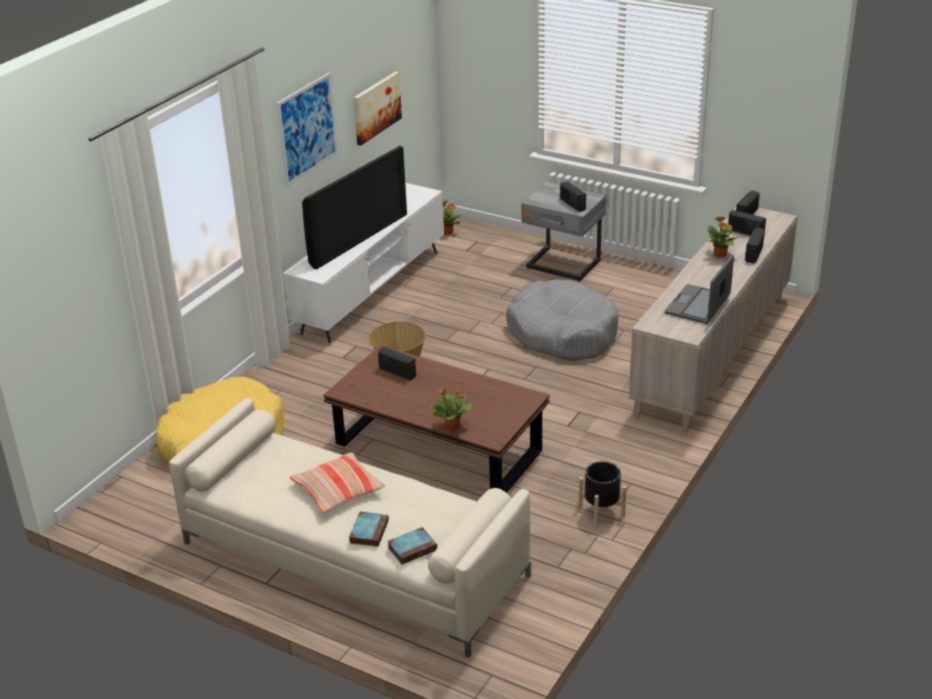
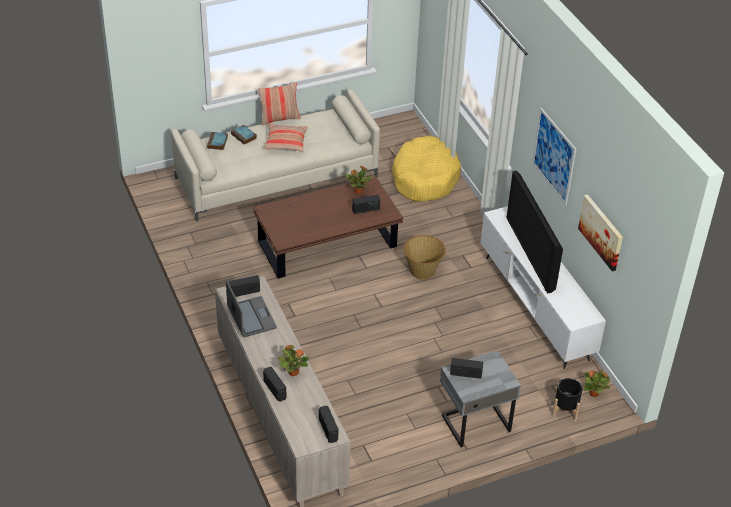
camera: 125 degrees right, 10 degrees up
(286, 525) = (279, 118): none -> pillow
(453, 426) = (292, 203): potted plant -> potted plant (358, 191)
(562, 333) = (384, 363): grey dog bed -> none
(601, 511) = (206, 270): black planter -> black planter (565, 410)
(745, 233) = (305, 409): radio -> radio (244, 292)

